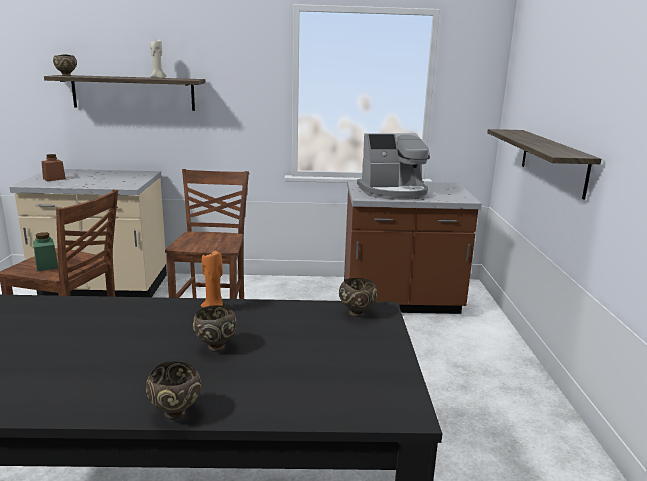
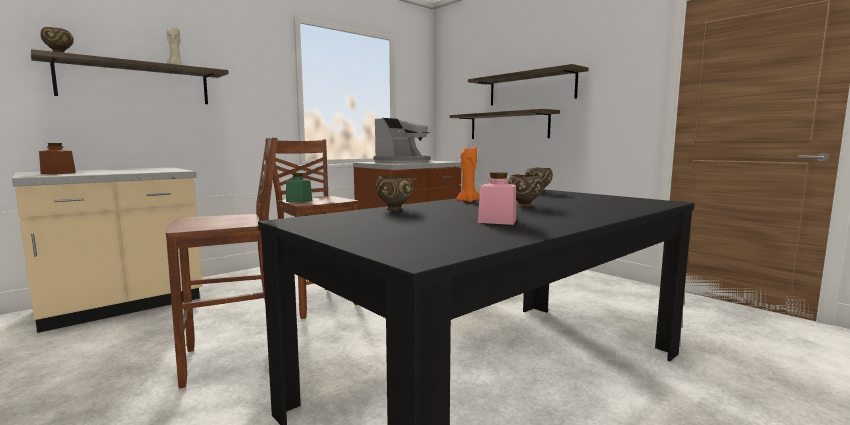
camera: 40 degrees left, 10 degrees down
(46, 265) = (211, 223): green jar -> green jar (299, 201)
(88, 371) = (497, 221): none -> pink jar
(176, 414) = (602, 218): brown bowl -> brown bowl (395, 209)
(581, 111) = (531, 88): none -> shelf

